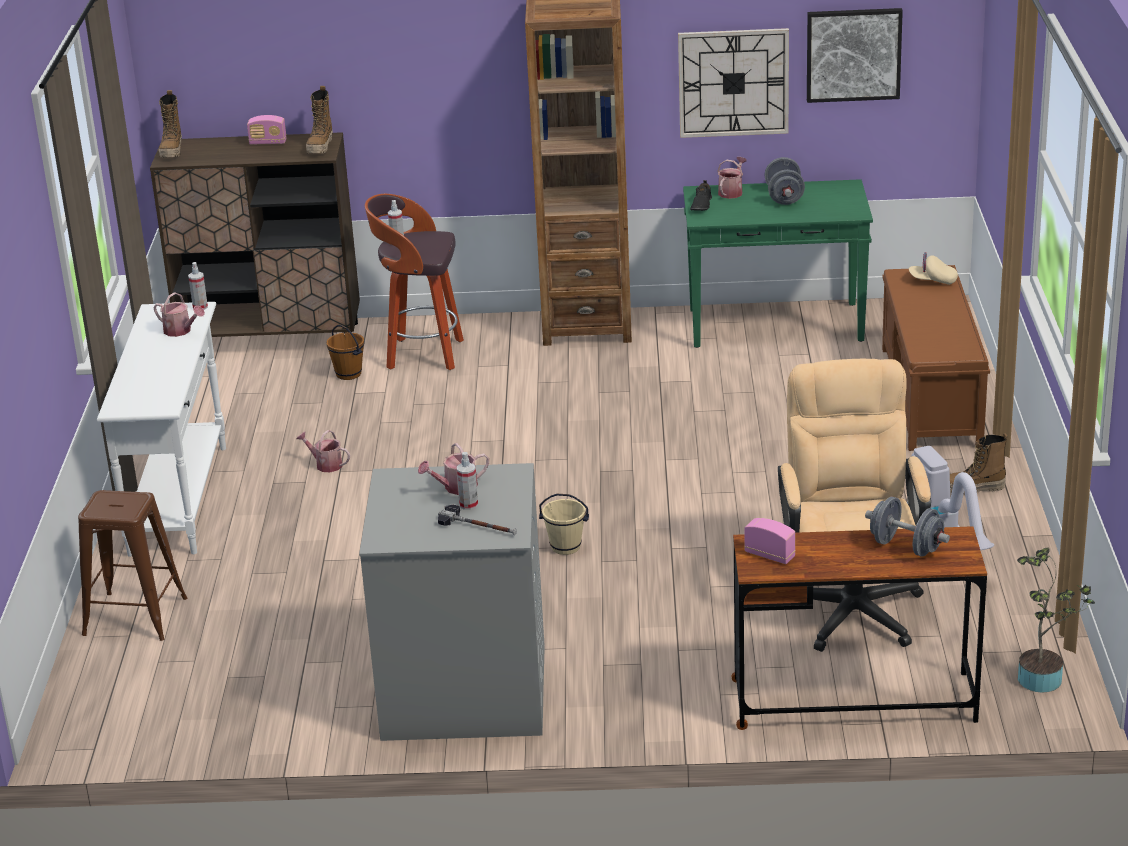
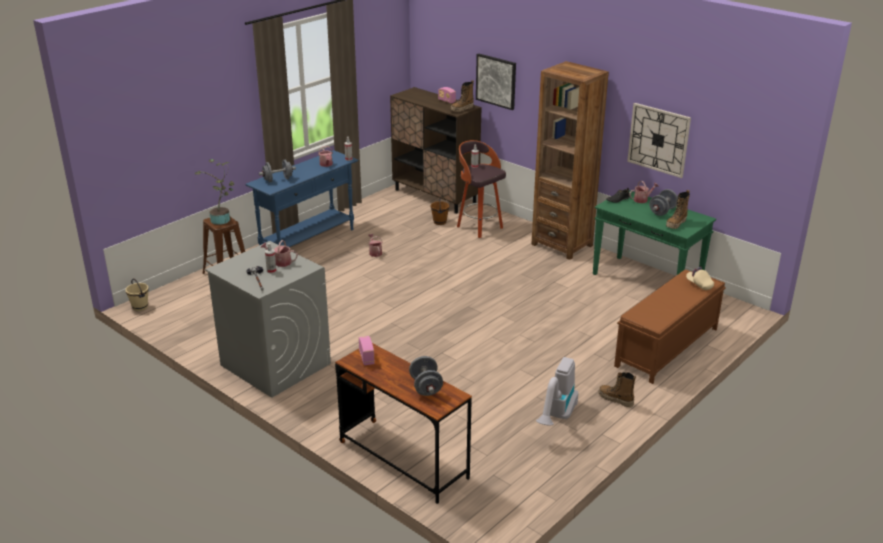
camera: 40 degrees right, 0 degrees up
(145, 388) = (278, 180): none -> grey dumbbell
(172, 151) = (409, 92): boot -> boot (676, 224)
(179, 499) = (308, 241): white console table -> blue console table
(565, 547) = (403, 329): beige bucket -> beige bucket (140, 307)
(851, 602) = (474, 417): beige office chair -> none
(853, 54) = (723, 144): picture -> picture (496, 81)
(1044, 678) = (500, 504): potted plant -> potted plant (222, 220)

